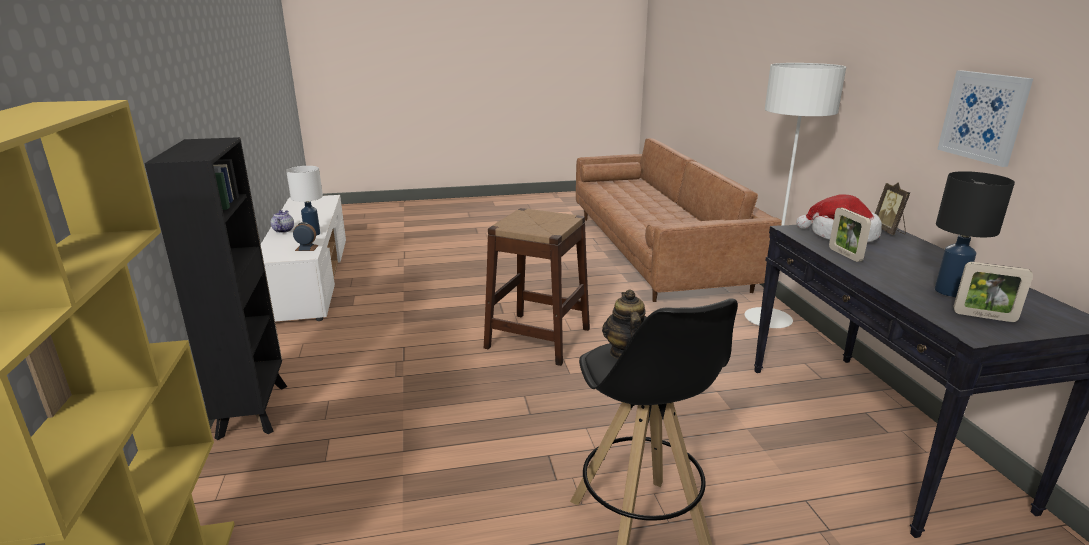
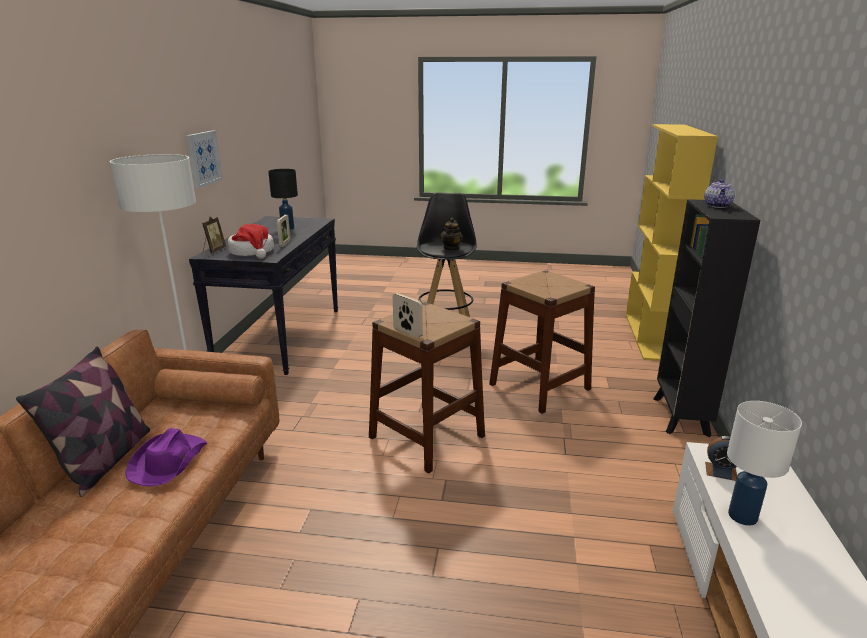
camera: 160 degrees left, 0 degrees up
(283, 230) = (815, 545): teapot -> teapot (717, 206)
(430, 419) = (539, 386): none -> brown stool
(647, 219) = (168, 461): none -> purple hat
(682, 217) = (105, 460): none -> pillow
(984, 316) = (302, 222): picture frame -> picture frame (407, 332)

